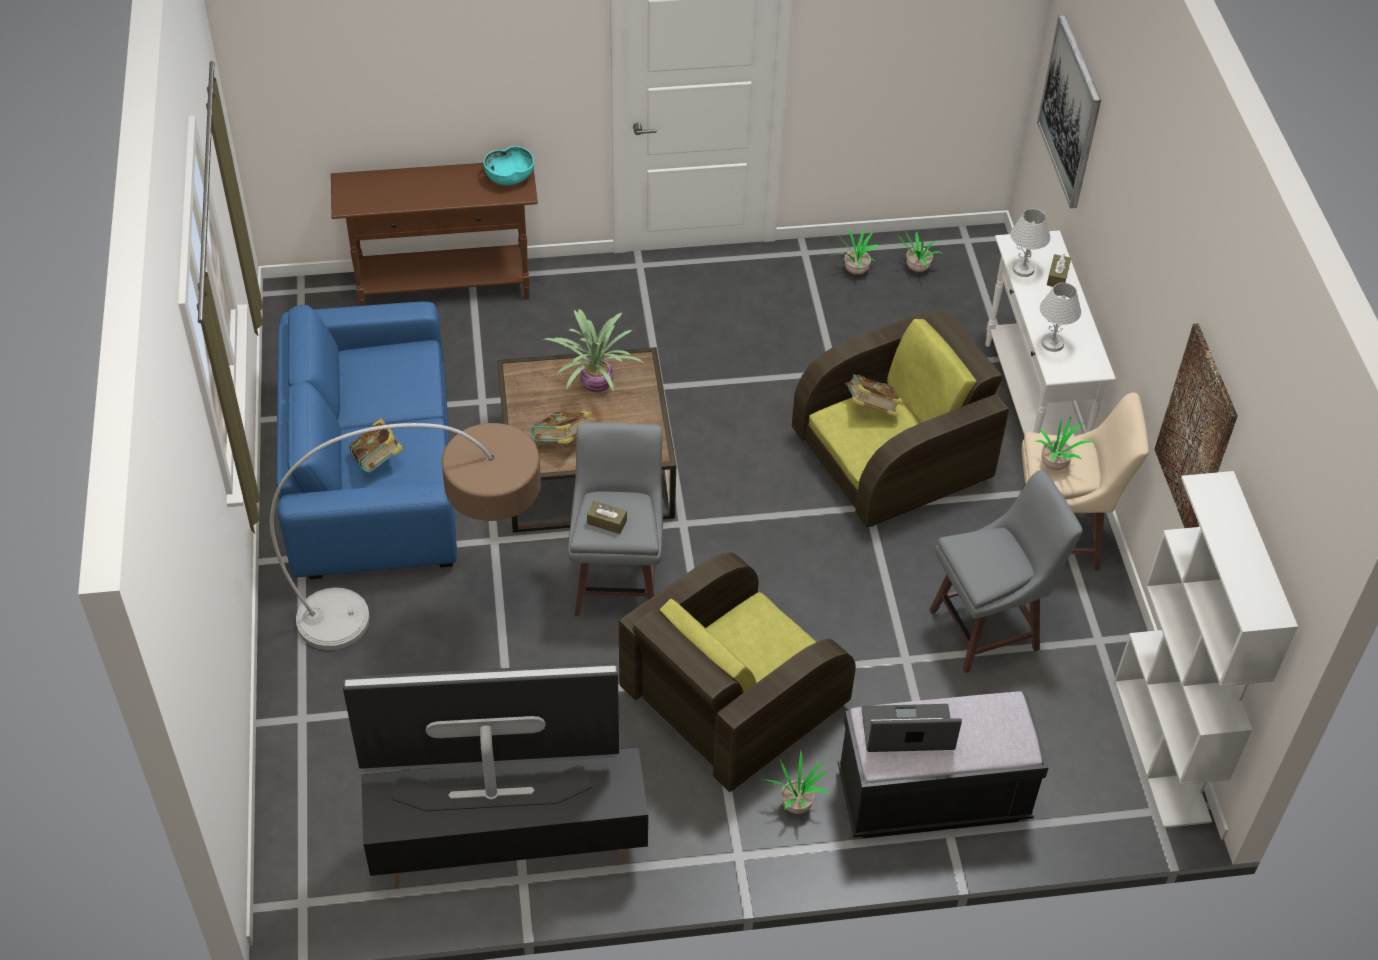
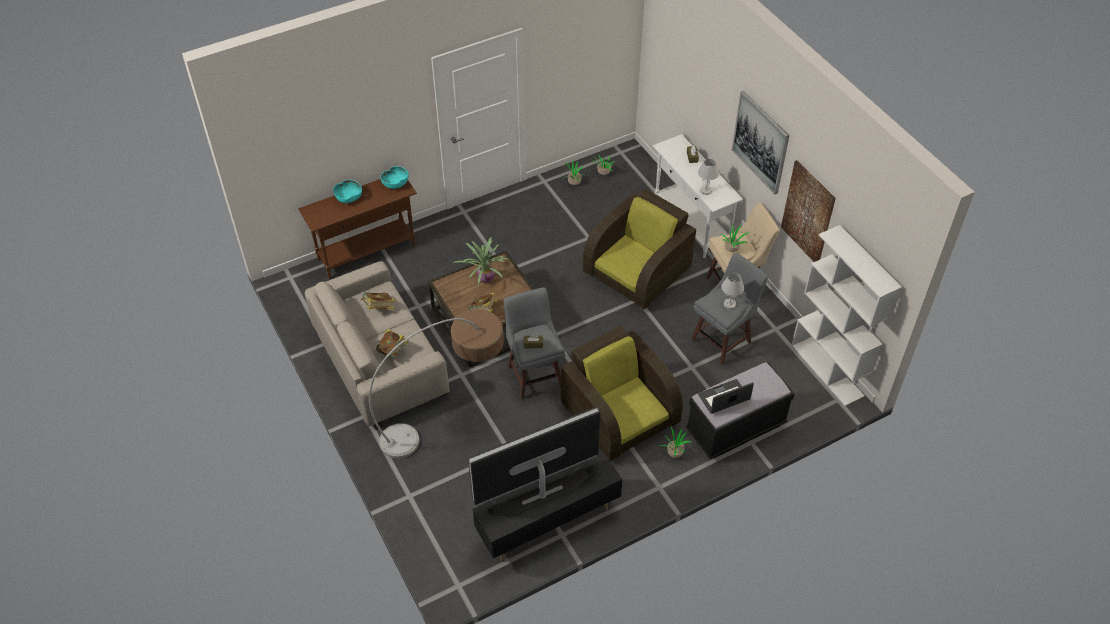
camera: 20 degrees left, 0 degrees up
(372, 472) = (379, 360): blue sofa -> beige sofa
(421, 179) = (349, 198): none -> turquoise bowl
(732, 699) = (619, 414): brown armchair -> brown armchair turned 120 degrees clockwise
(871, 409) = (623, 249): book -> book (379, 308)
(1023, 269) = (674, 158): white table lamp -> white table lamp (730, 304)
(1070, 111) = (675, 73): picture -> picture (760, 142)

